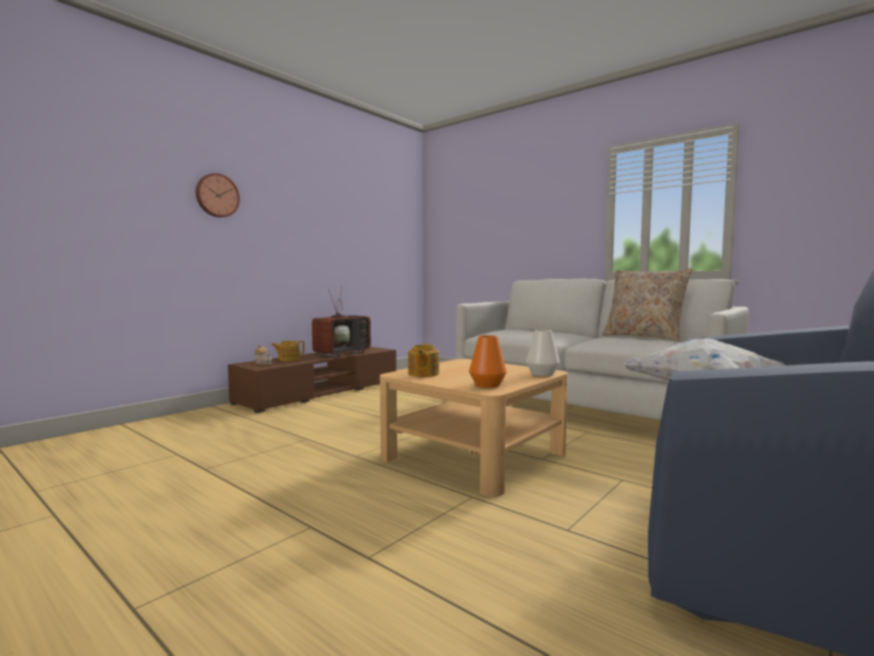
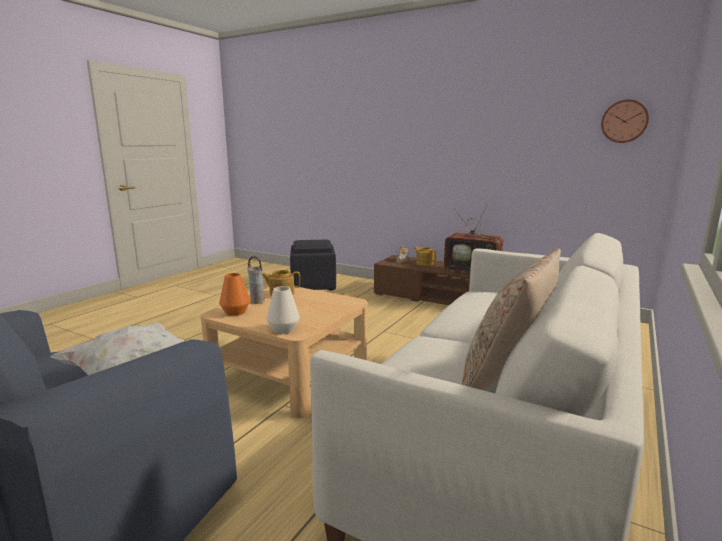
camera: 80 degrees right, 10 degrees up
(156, 438) = (314, 285): none -> black ottoman
(217, 195) = (396, 126): wall clock -> wall clock (624, 121)
(452, 380) = (257, 302): none -> vase

